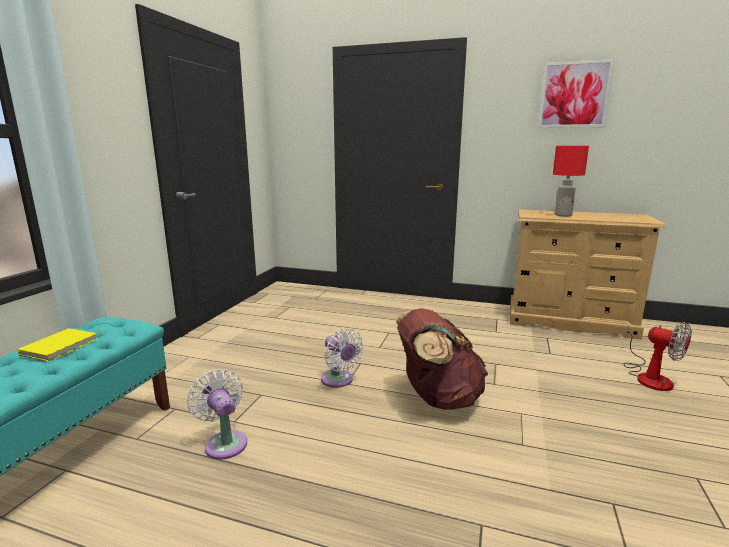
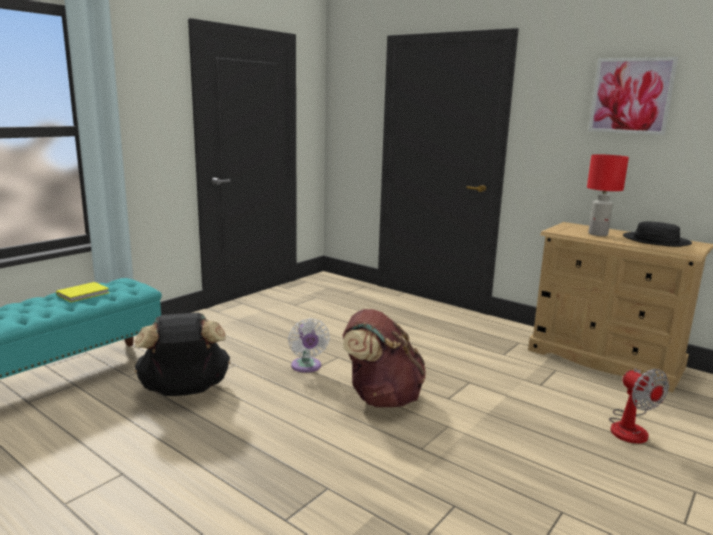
camera: 20 degrees right, 0 degrees up
(224, 442) = (184, 391): white fan -> black backpack
(610, 216) = (656, 241): none -> black hat

